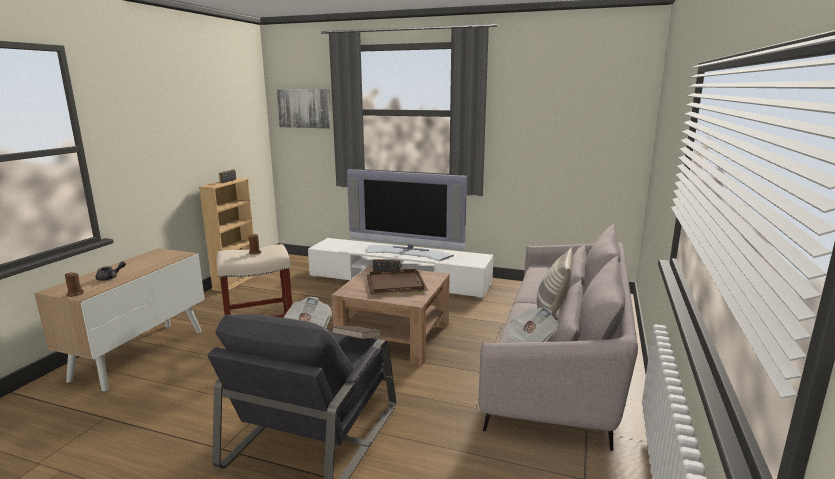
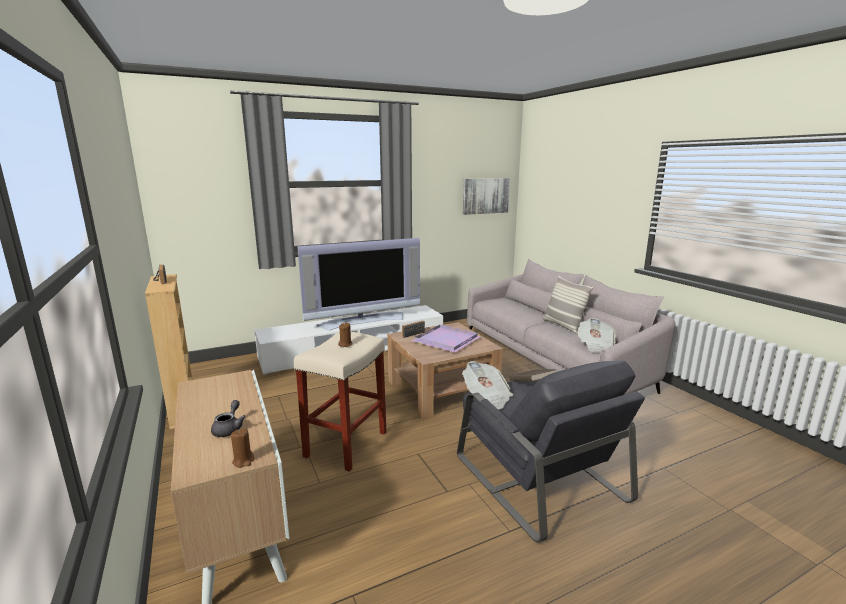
camera: 45 degrees left, 0 degrees up
(304, 108) = (201, 182): picture -> picture (485, 196)
(397, 285) = (447, 340): brown tray -> purple tray

